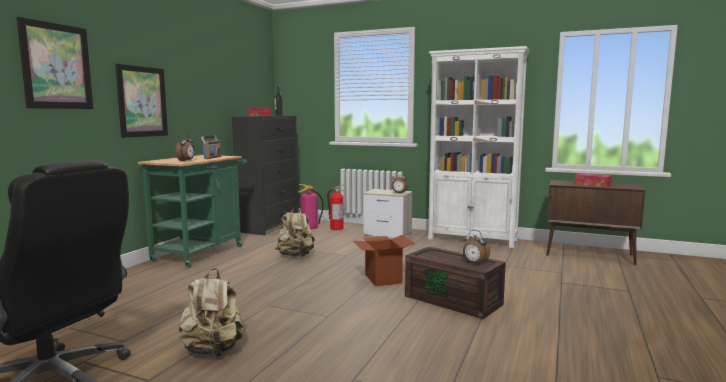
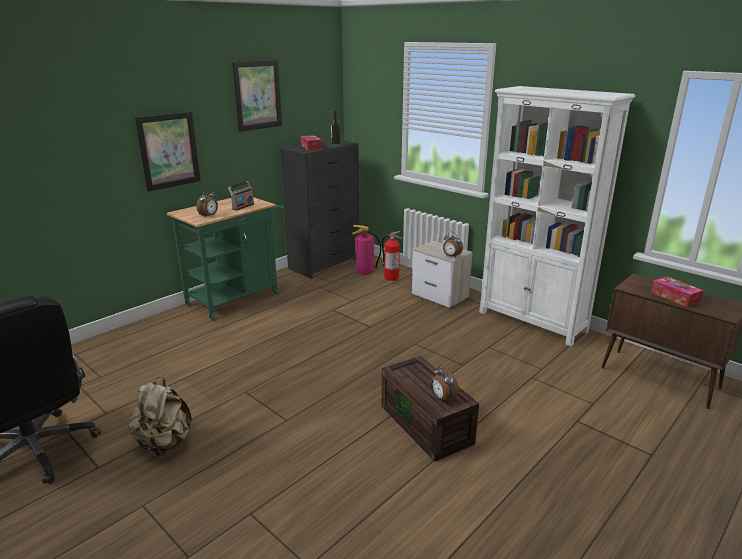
camera: 20 degrees right, 15 degrees up
(57, 66) = (71, 133): picture -> picture (257, 95)
(296, 256) = (319, 319): beige backpack -> none
(383, 279) = (379, 373): cardboard box -> none

